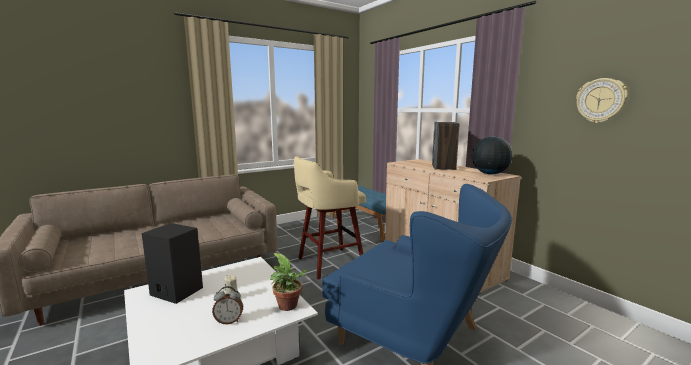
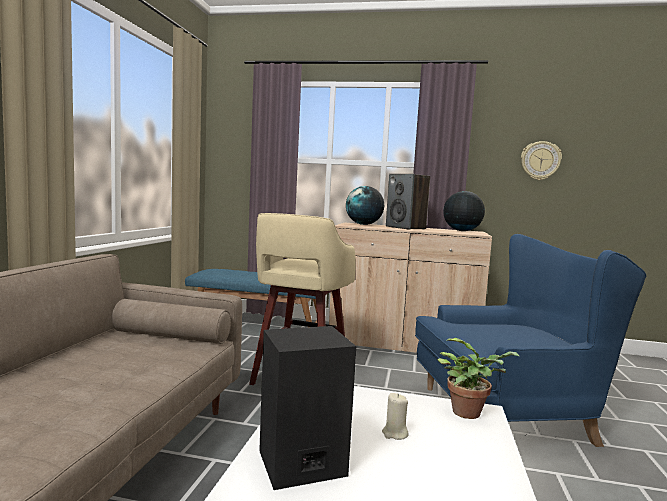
camera: 45 degrees left, 5 degrees down
(229, 321) = (462, 456): alarm clock -> none
(421, 162) = (364, 224): none -> globe

